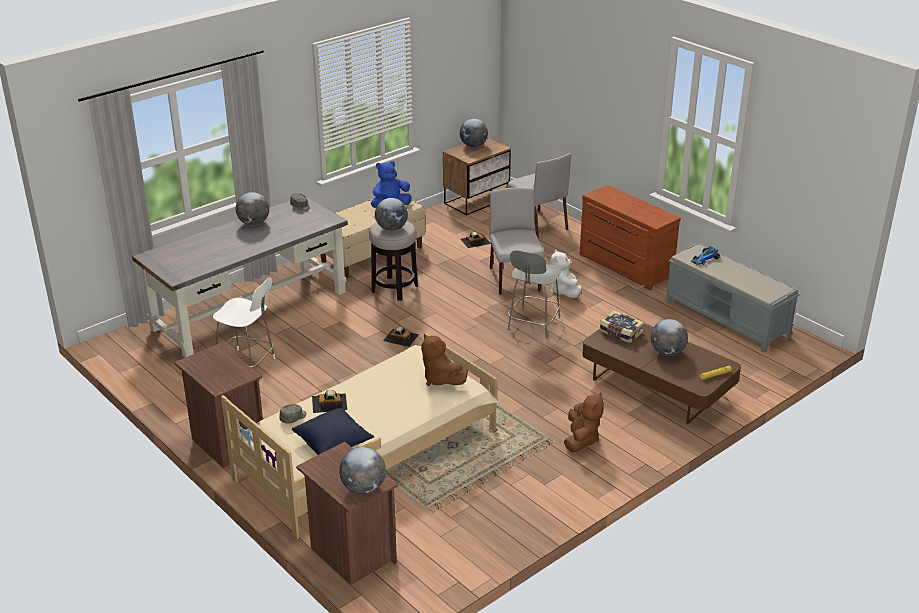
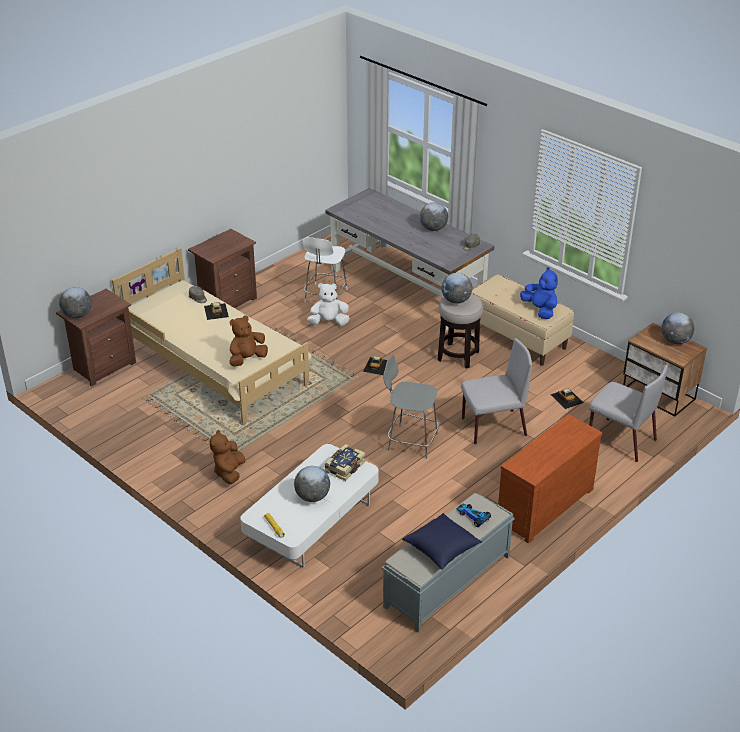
camera: 85 degrees right, 5 degrees up
(333, 443) = (166, 318): blue pillow -> blue pillow (441, 549)
(537, 224) = (620, 439): grey chair -> grey chair turned 105 degrees counterclockwise
(564, 291) = (478, 461): white plush toy -> white plush toy (328, 322)
(581, 440) = (229, 472): brown plush toy -> brown plush toy turned 90 degrees clockwise
(657, 387) = (312, 522): brown coffee table -> white coffee table

